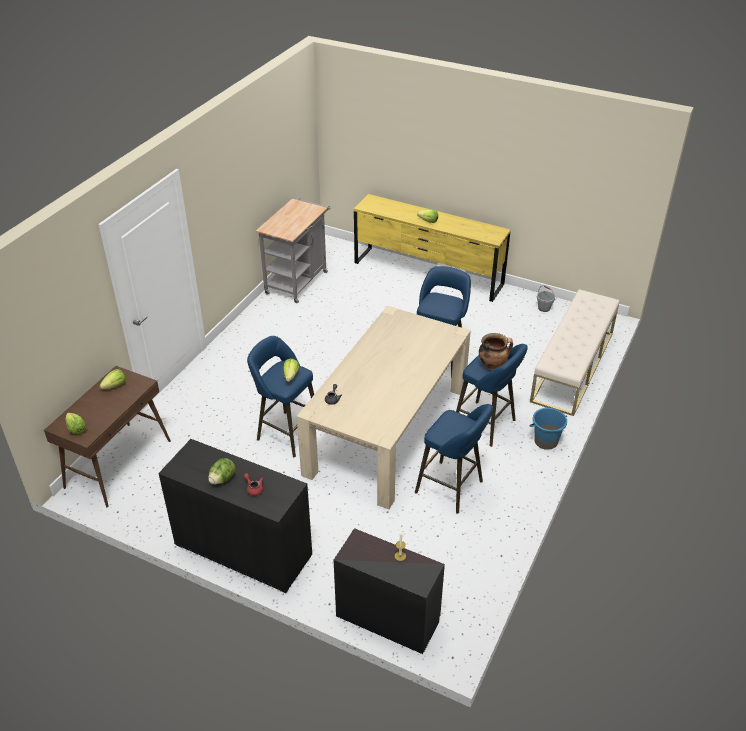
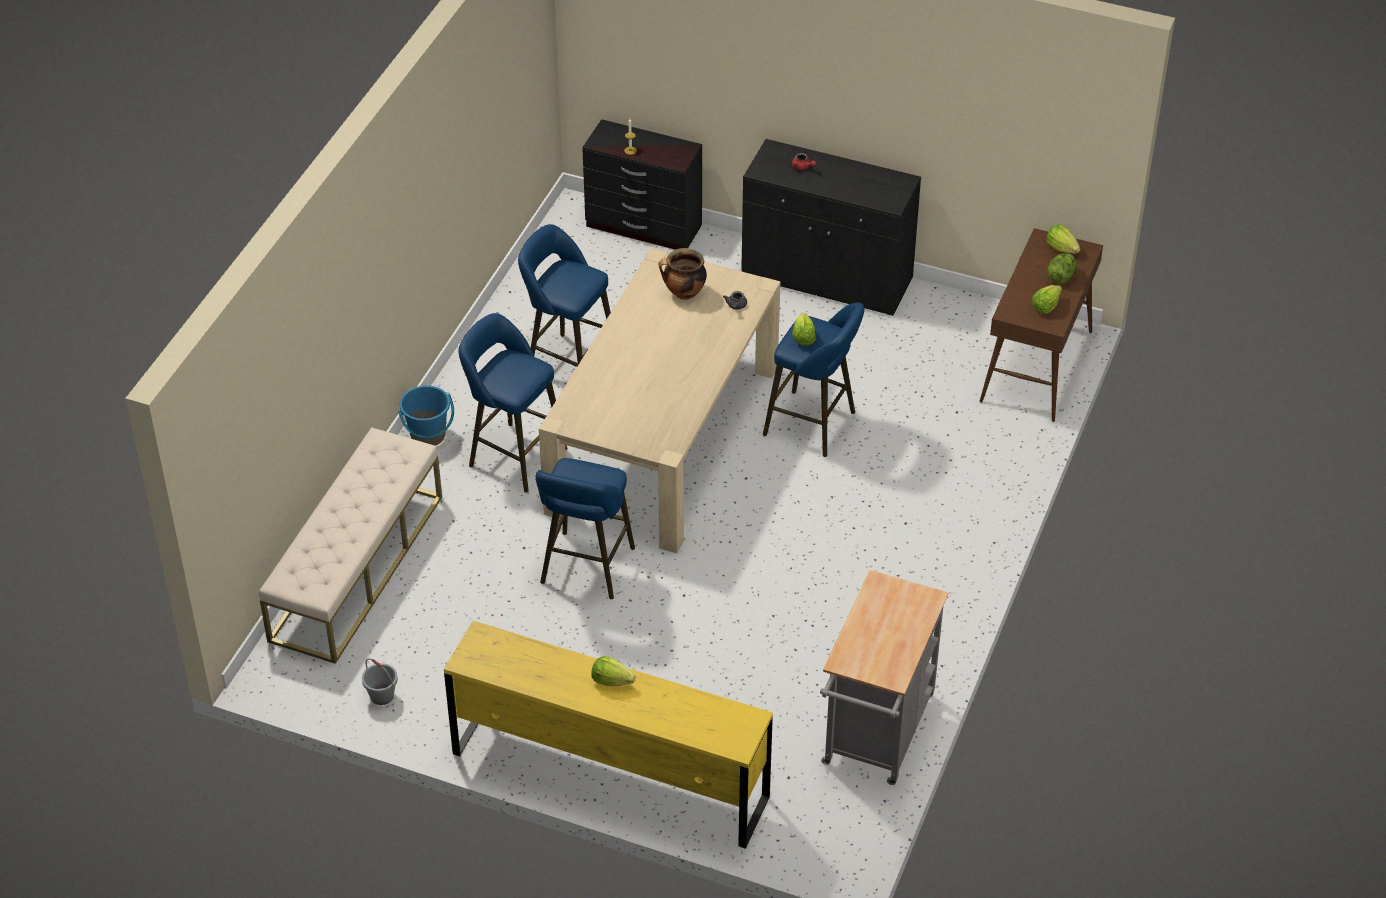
camera: 175 degrees right, 5 degrees up
(222, 479) = (842, 174): lettuce -> lettuce (1061, 277)
(493, 365) = (508, 372): cooking pot -> cooking pot (683, 293)

